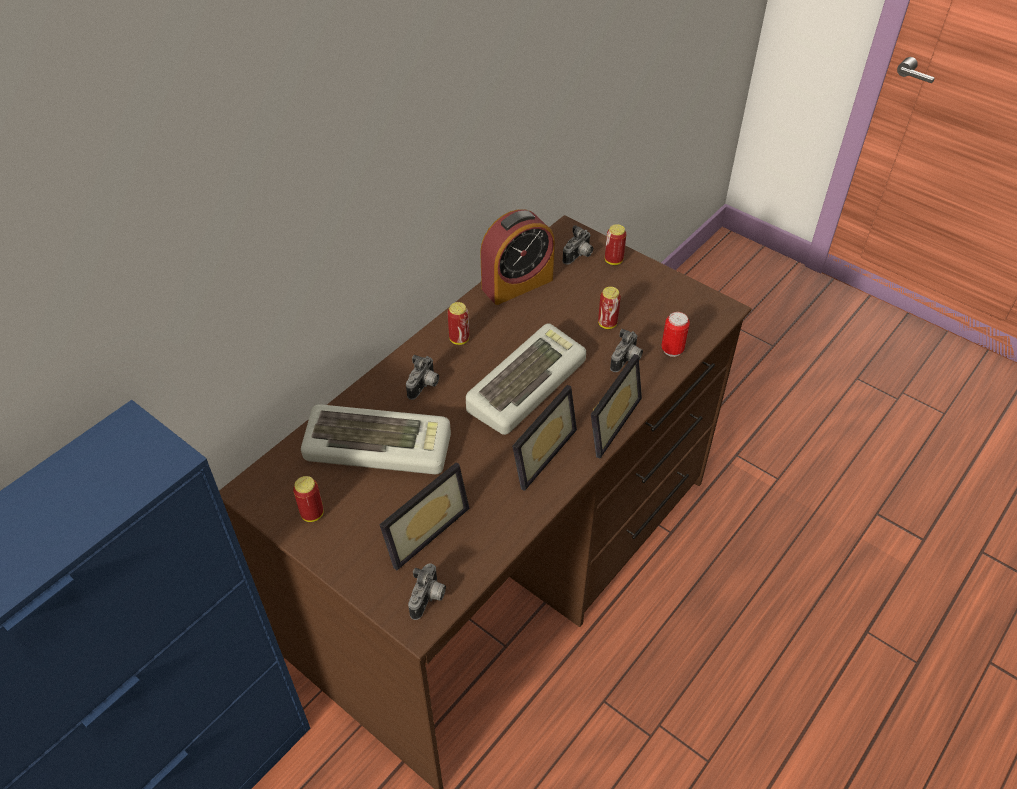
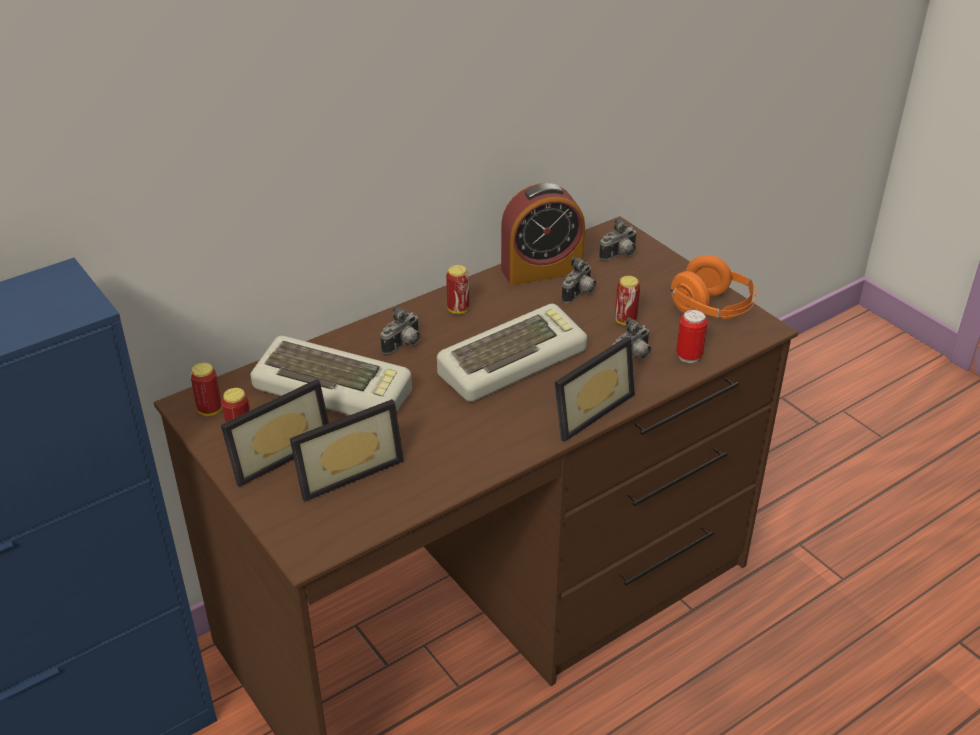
camera: 15 degrees right, 10 degrees down
(429, 599) = (326, 534): camera -> camera (580, 294)
(536, 452) = (498, 424): picture frame -> picture frame (276, 452)
(613, 261) = (657, 264): can -> can (210, 410)
(675, 299) = (712, 310): none -> orange headphones

